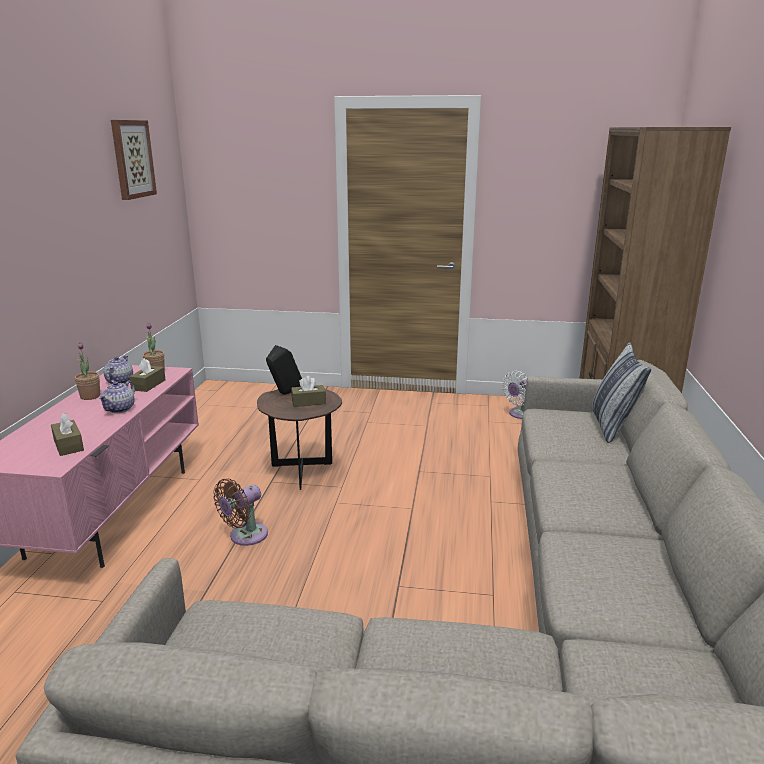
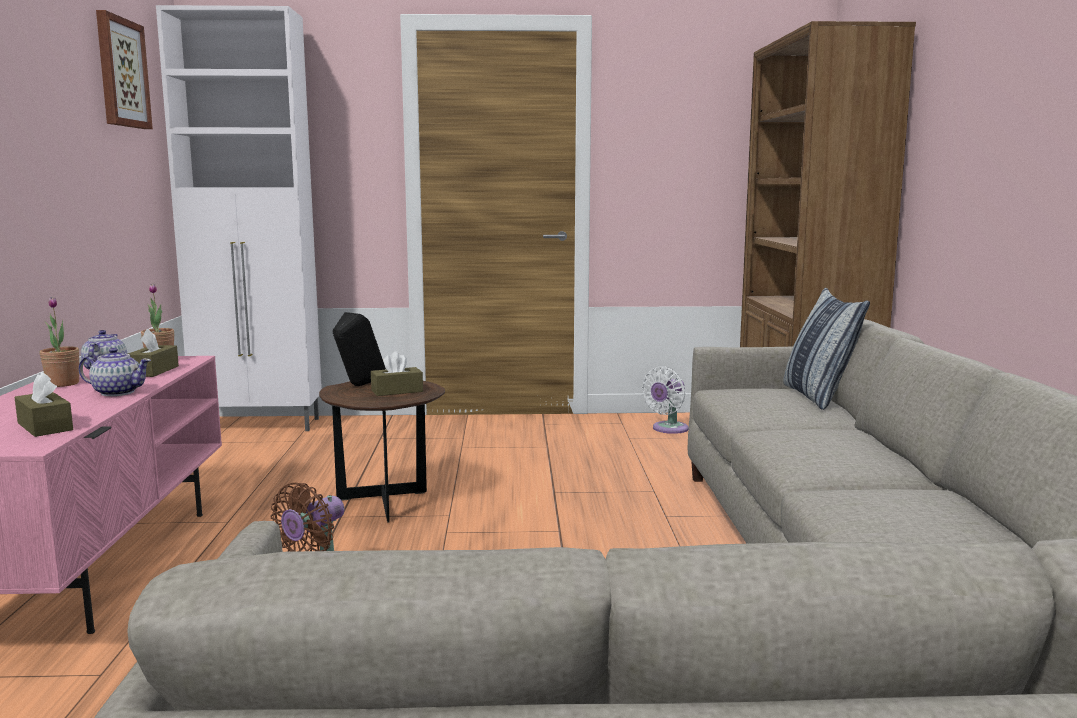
camera: 10 degrees left, 10 degrees down
(120, 409) = (117, 392): teapot -> teapot turned 90 degrees counterclockwise
(238, 391) = (261, 425): none -> white cabinet

